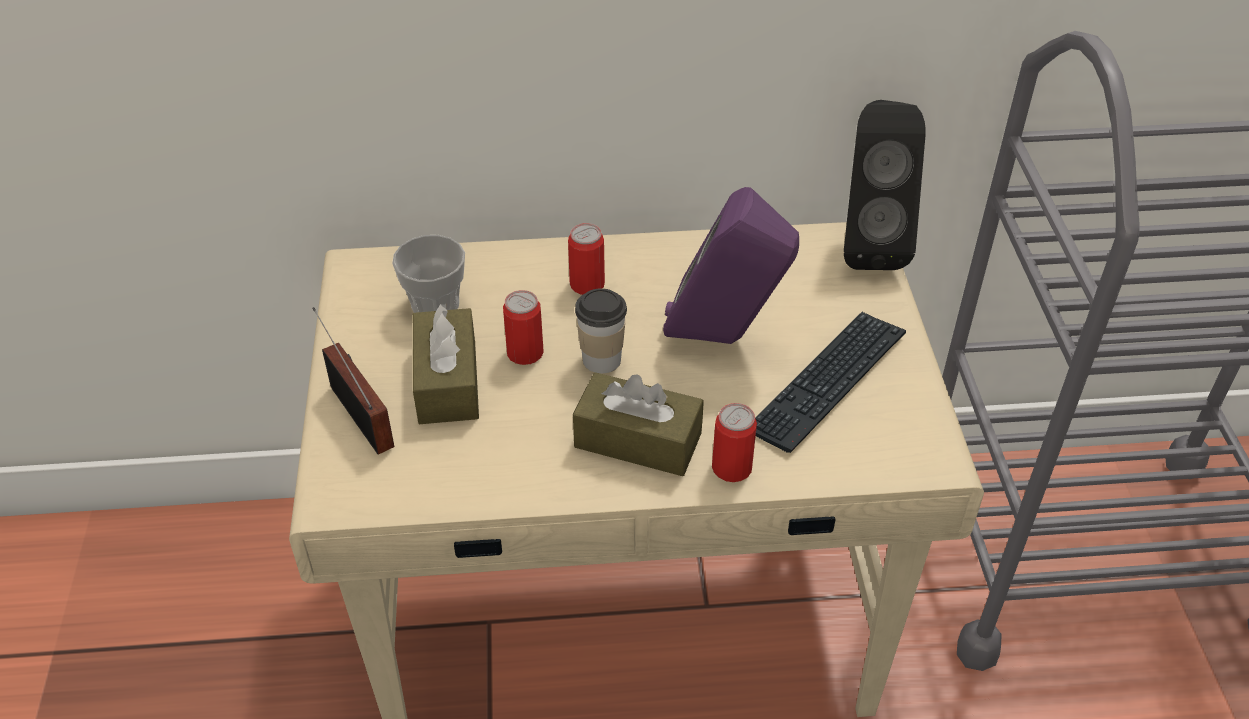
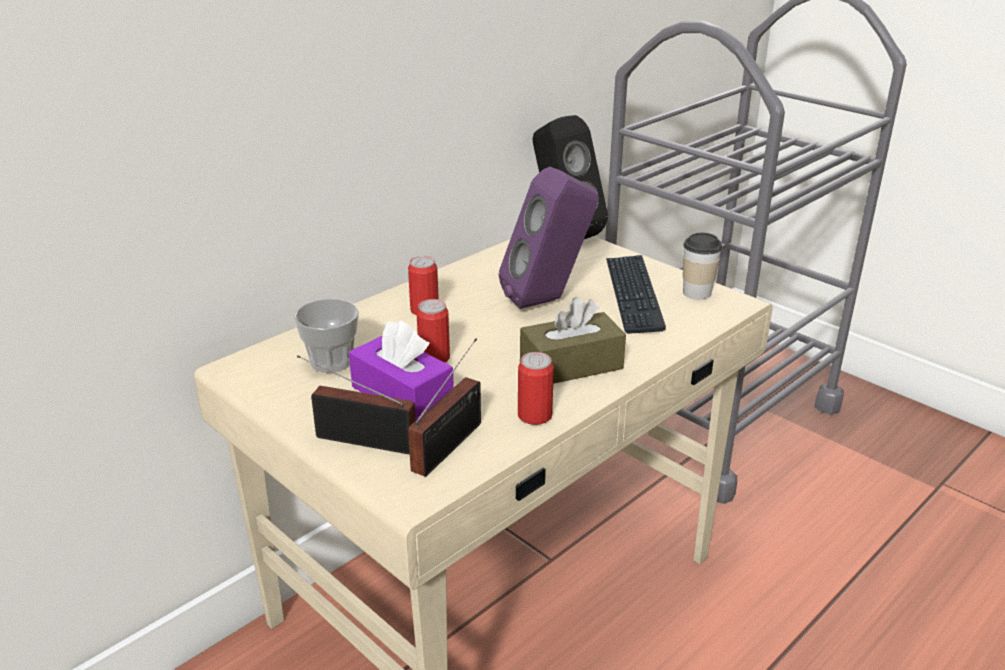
camera: 40 degrees left, 15 degrees down
(422, 465) = (451, 444): none -> radio
(447, 382) = (402, 395): brown tissue box -> purple tissue box
(601, 360) = (490, 340): cup -> cup (697, 293)
(732, 468) = (642, 352): can -> can (534, 415)

